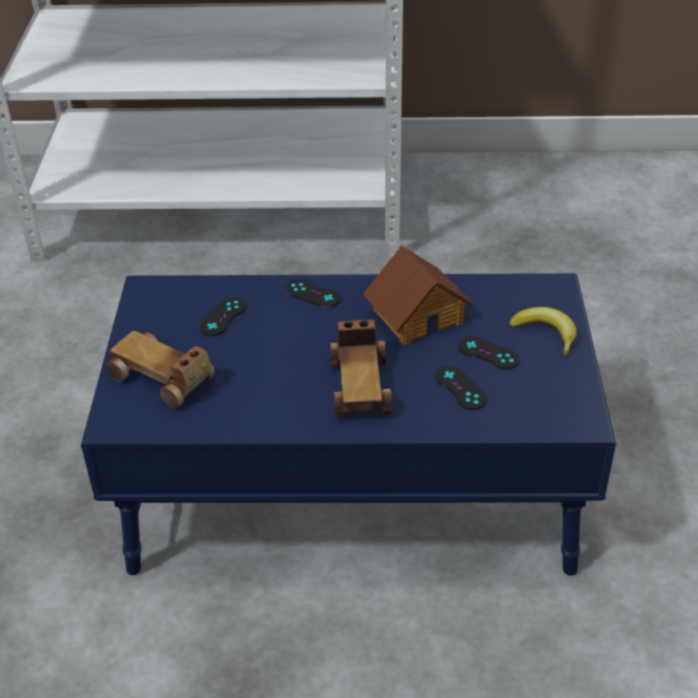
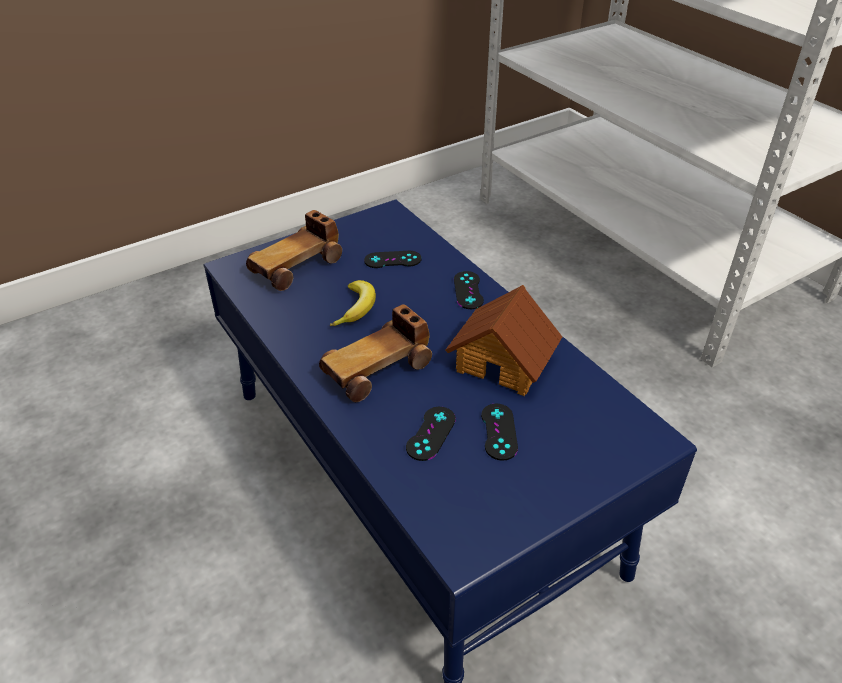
camera: 55 degrees right, 0 degrees up
(163, 379) = (297, 265): toy car -> toy car turned 135 degrees counterclockwise
(546, 333) = (571, 462): banana -> banana (356, 308)

